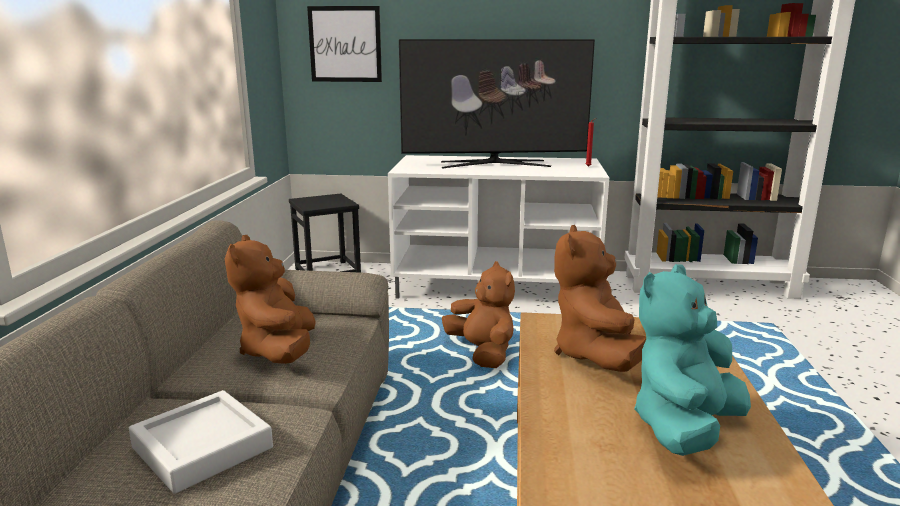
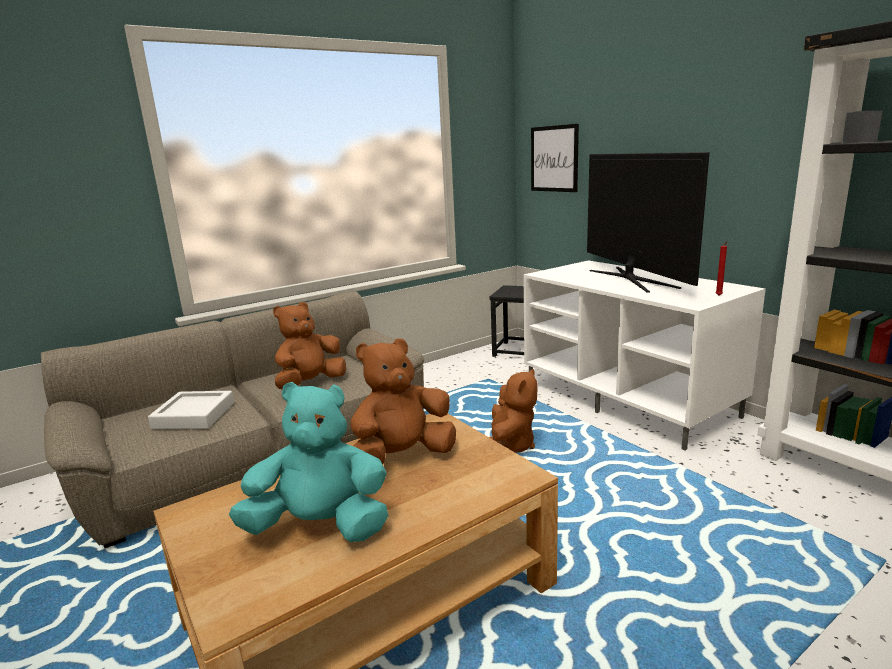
camera: 50 degrees right, 0 degrees up
(494, 164) = (631, 279): television -> television turned 150 degrees counterclockwise

